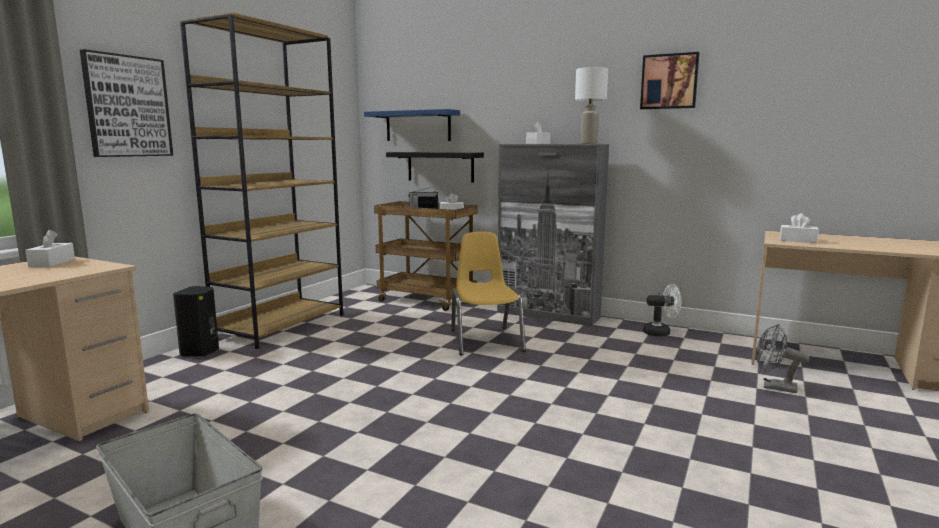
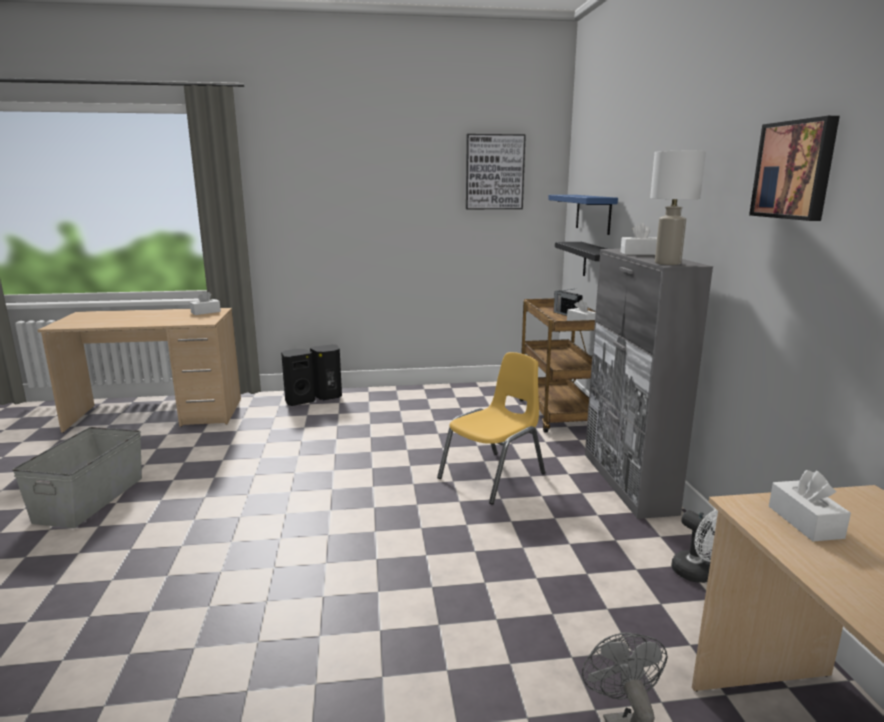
camera: 55 degrees right, 5 degrees up
(127, 106) = (296, 202): picture -> picture (494, 172)
(178, 366) = (299, 401): none -> black speaker
(281, 325) = (407, 395): brown bookcase -> none

